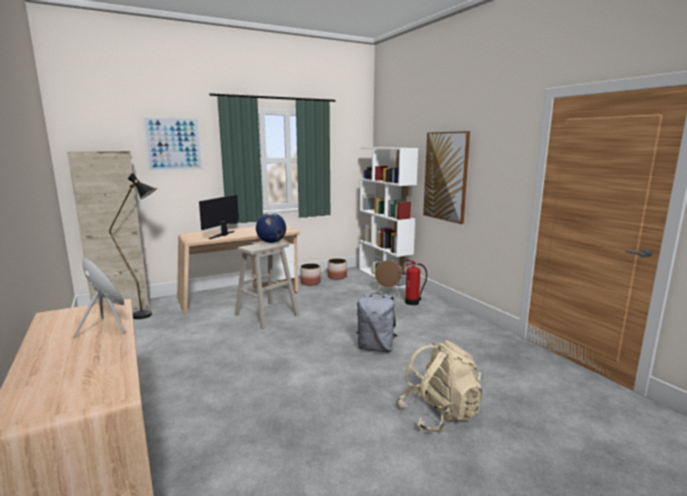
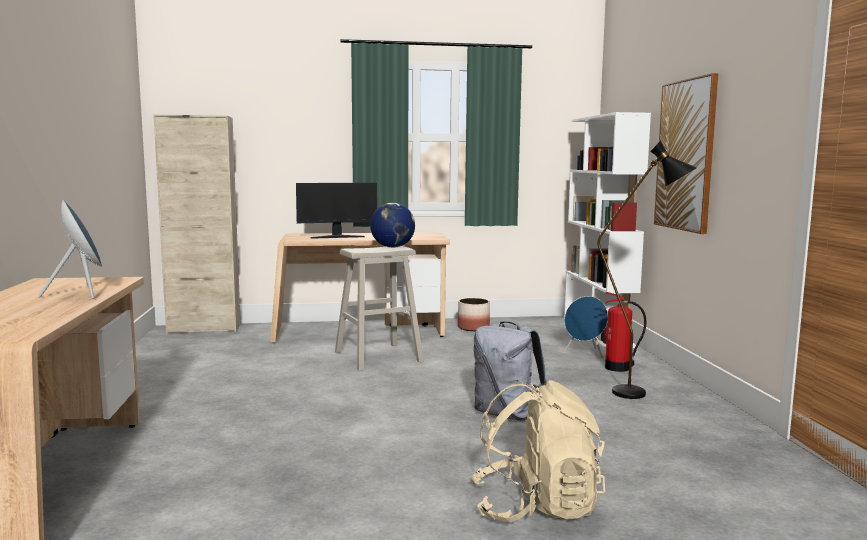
camera: 20 degrees right, 5 degrees down
(149, 315) = (229, 340): black floor lamp -> black floor lamp (641, 394)
(173, 144) = (290, 110): picture -> none
(223, 235) = (337, 237): monitor -> monitor turned 150 degrees counterclockwise
(337, 277) = (520, 325): planter -> none
(388, 294) = (585, 353): brown speaker -> blue speaker

